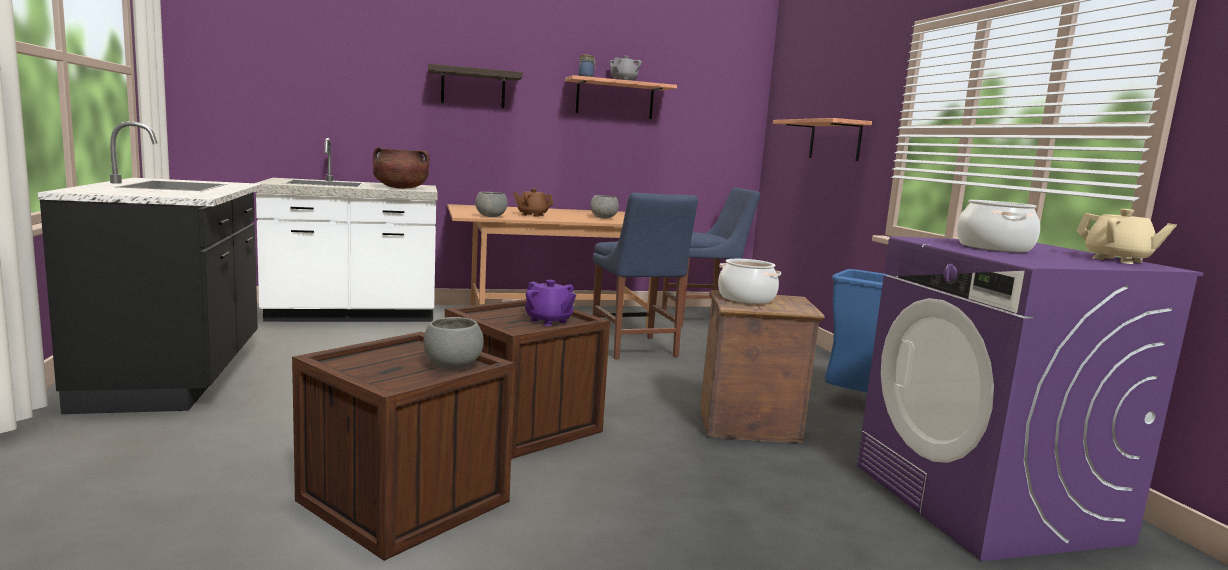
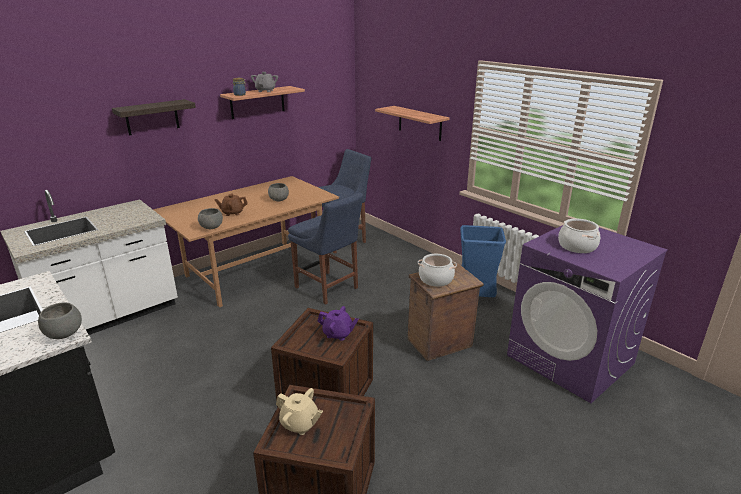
camera: 25 degrees left, 15 degrees up
(400, 188) = (130, 220): brown cooking pot -> none
(452, 366) = (343, 415): grey bowl -> grey bowl (64, 334)
(1117, 260) = (630, 244): beige teapot -> beige teapot (300, 424)

